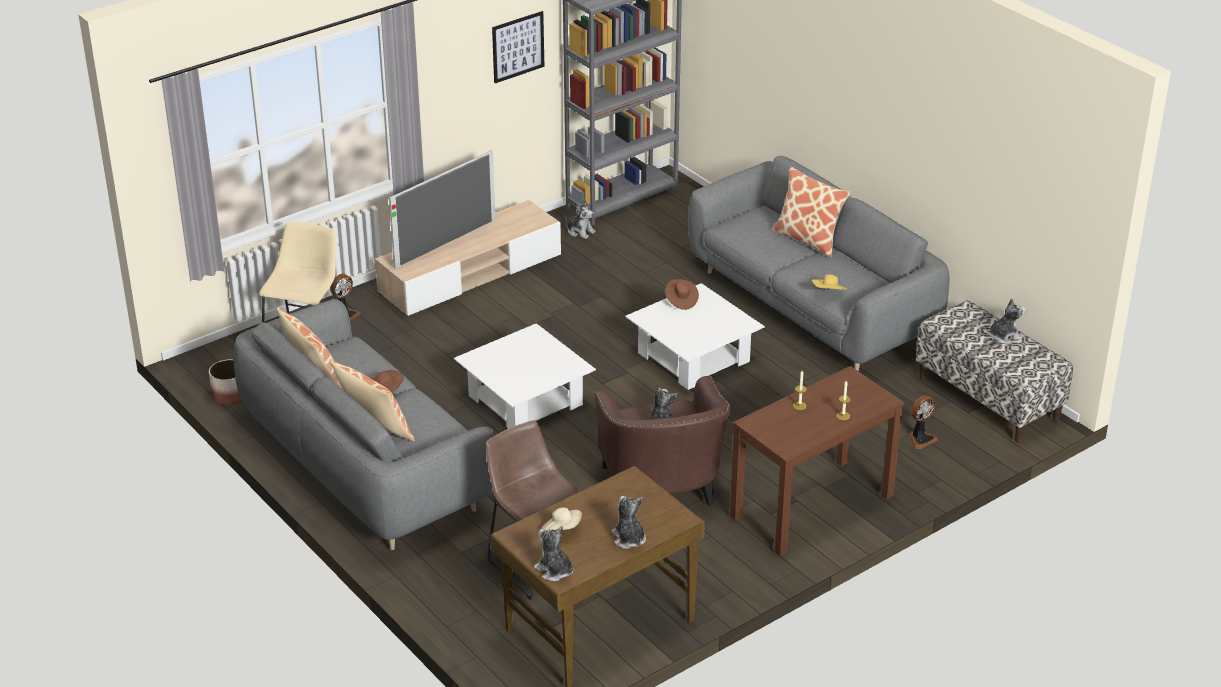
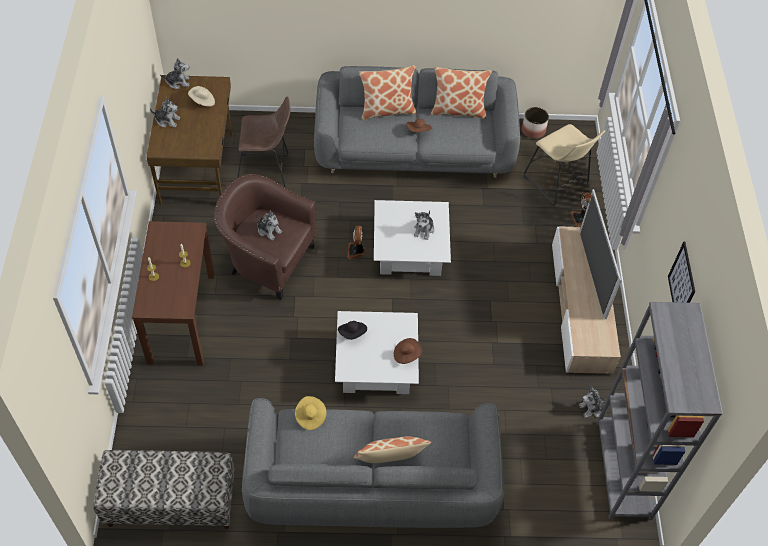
camera: 125 degrees right, 20 degrees up
(700, 340) = (352, 333): none -> black hat
(921, 439) = (176, 424): fan -> fan (356, 251)
(1004, 336) = (163, 490): plush toy -> plush toy (424, 230)

